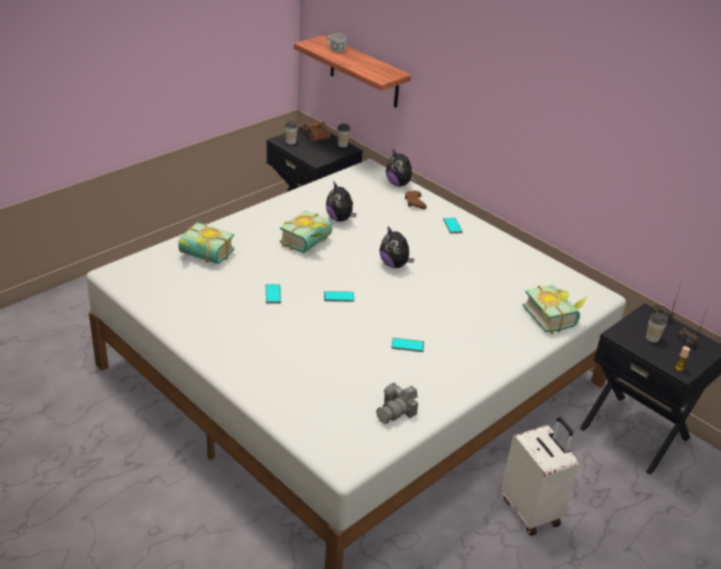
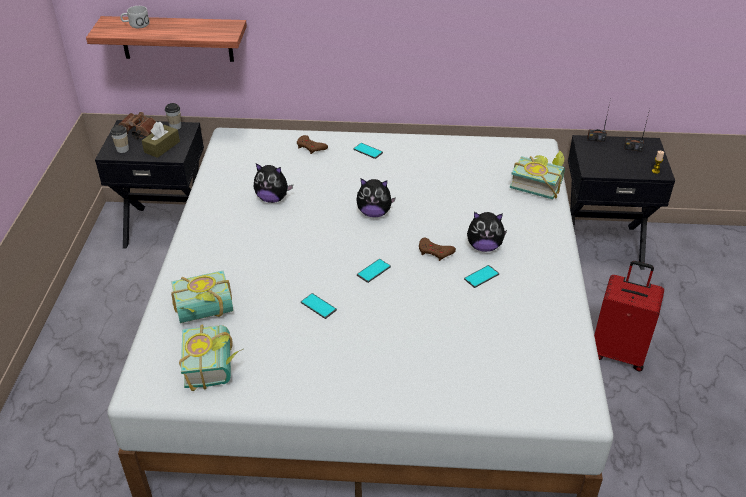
camera: 40 degrees left, 5 degrees up
(309, 244) = (281, 238): book -> book (215, 366)
(316, 152) = (162, 147): none -> brown tissue box
(396, 411) = (552, 338): camera -> none
(399, 184) = (275, 137): plush toy -> plush toy (484, 247)
(399, 311) = (435, 252): none -> brown game controller
(531, 511) = (618, 352): white suitcase -> red suitcase
(652, 338) = (613, 159): cup -> none

